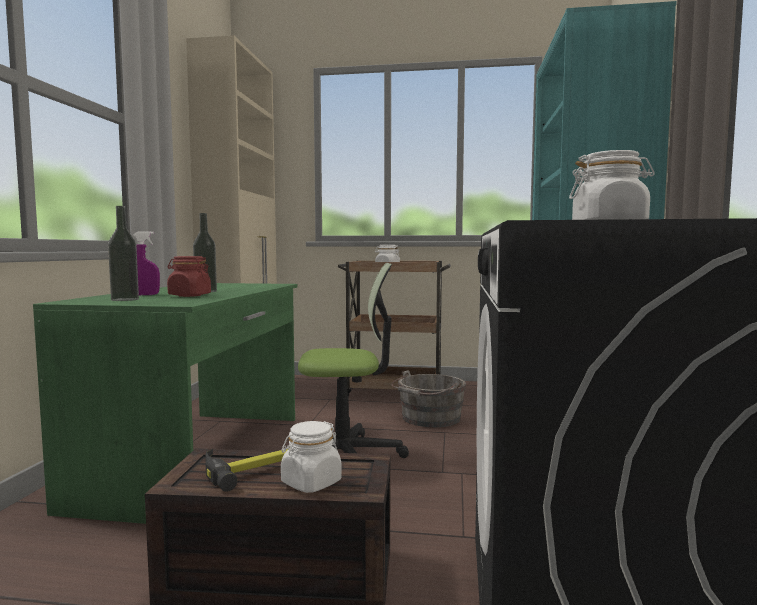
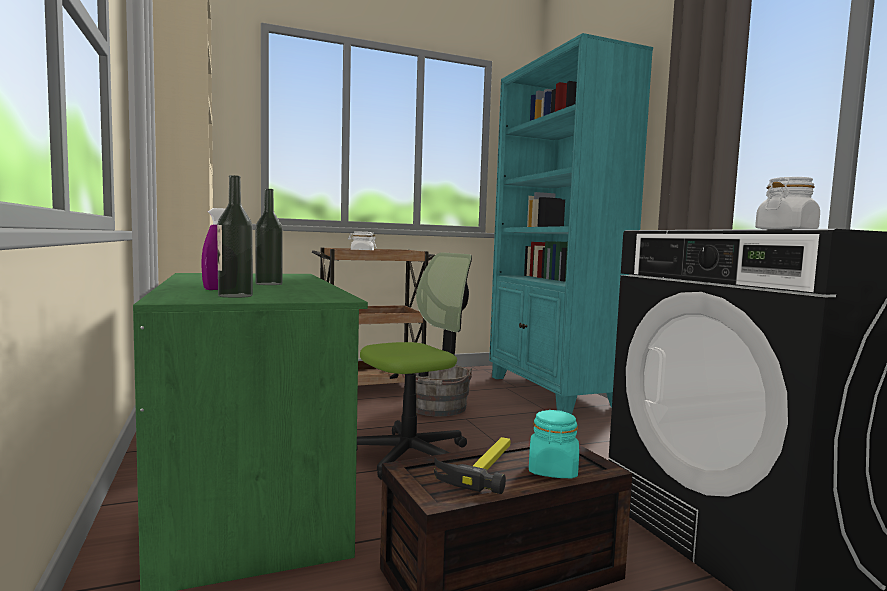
camera: 30 degrees left, 0 degrees up
(189, 295) = (283, 289): red jar -> none
(311, 483) = (553, 470): white jar -> turquoise jar

